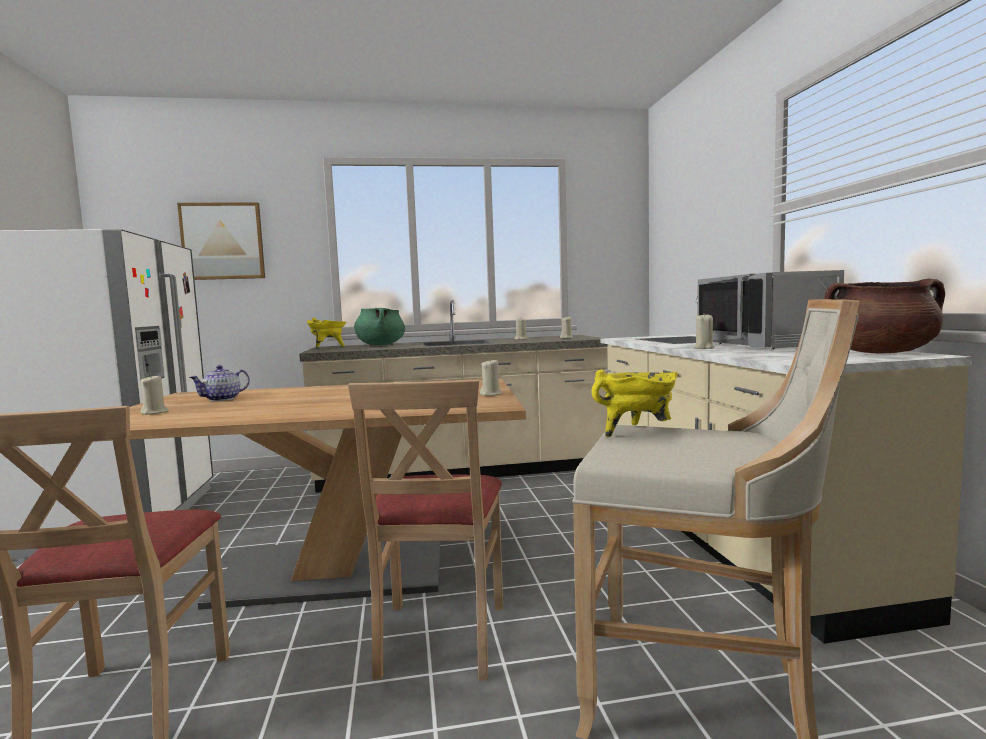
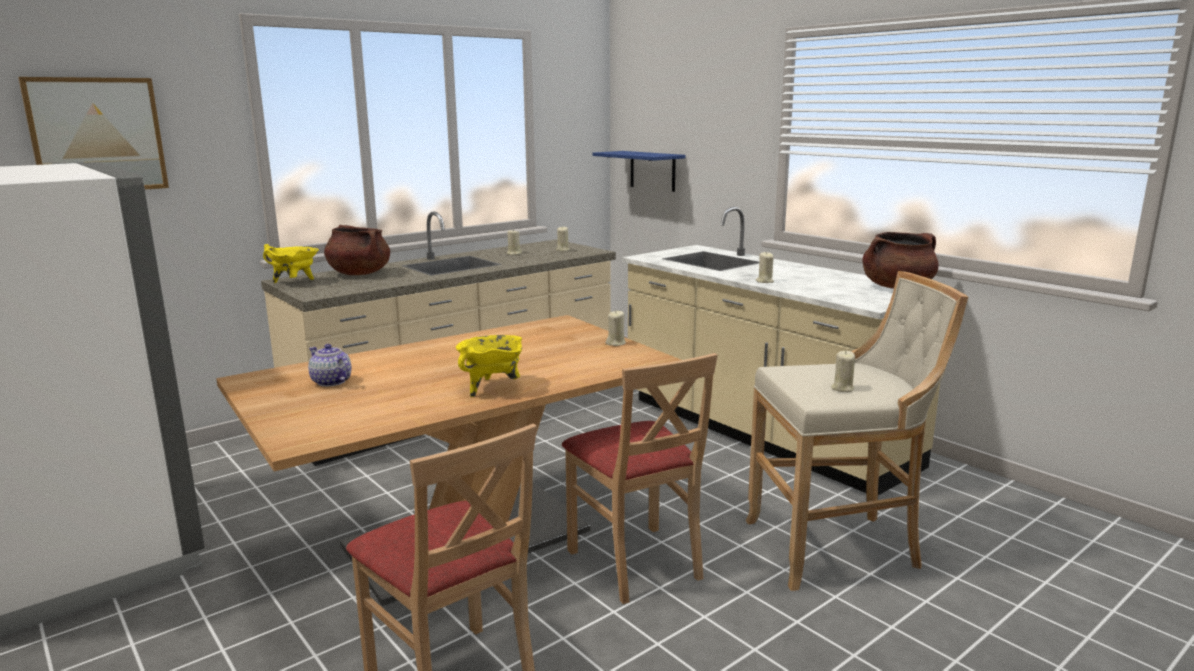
camera: 30 degrees left, 10 degrees up
(155, 412) = (313, 413): beige candle -> beige candle (842, 388)
(223, 399) = (331, 382): teapot -> teapot turned 120 degrees clockwise
(380, 345) = (359, 274): green cooking pot -> brown cooking pot
(636, 432) = (792, 373): yellow cooking pot -> yellow cooking pot (492, 388)
(675, 272) = (652, 171): none -> blue shelf
(766, 345) = (803, 274): grey microwave -> none

